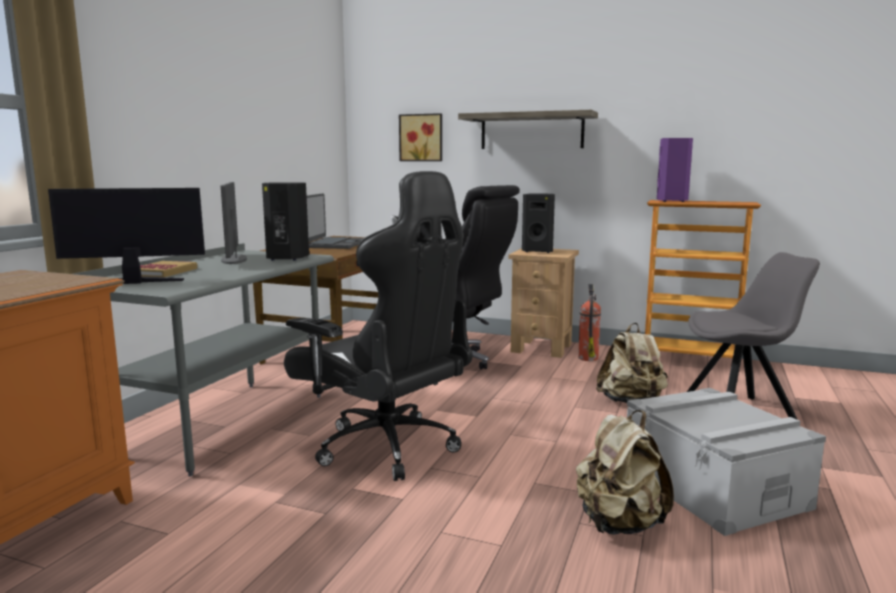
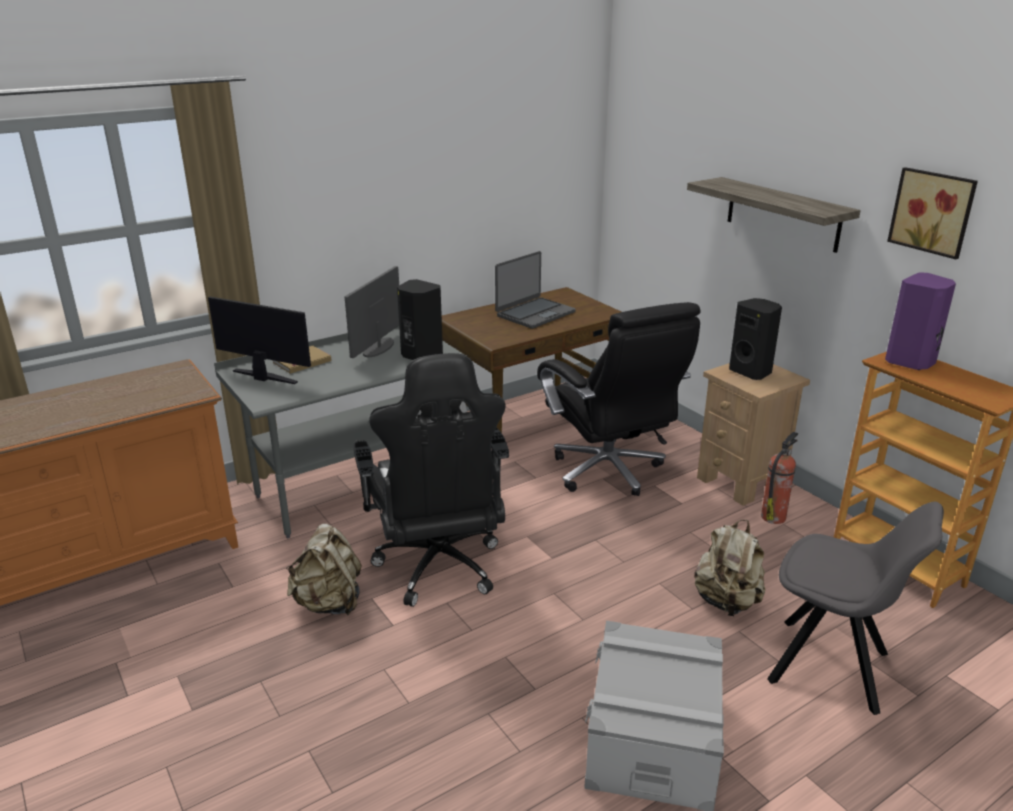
camera: 35 degrees right, 15 degrees up
(421, 137) = (671, 190): picture -> picture (933, 211)
(619, 524) = (515, 731): beige backpack -> beige backpack (329, 603)

